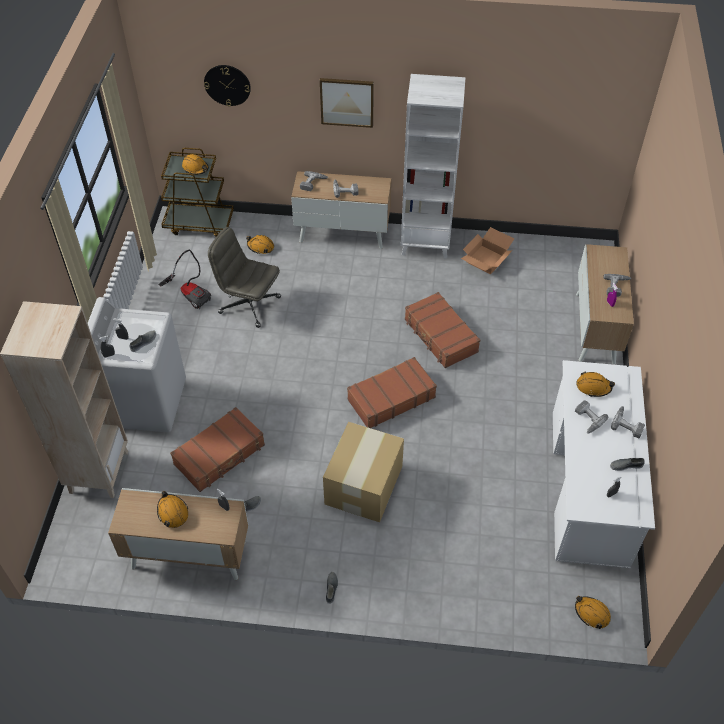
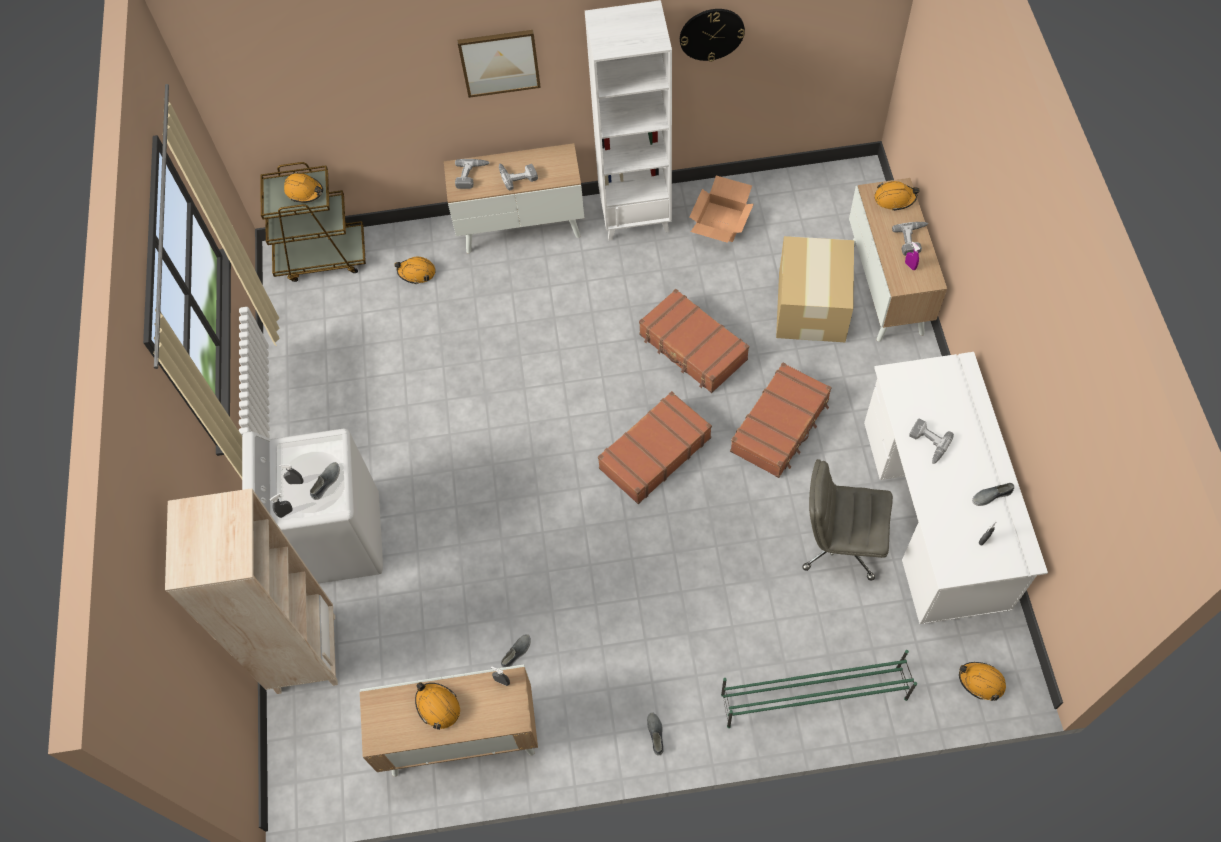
camera: 10 degrees left, 10 degrees up
(191, 293) = (344, 365): vacuum cleaner -> none
(220, 455) = (458, 589): brown suitcase -> brown suitcase (780, 426)
(227, 85) = (326, 74): wall clock -> wall clock (711, 34)
(249, 305) = (428, 363): grey office chair -> grey office chair (839, 543)
(363, 486) = (654, 584): cardboard box -> cardboard box (810, 307)
(458, 591) = (813, 696): none -> green shoe rack
(593, 387) = (923, 395): orange hard hat -> orange hard hat (894, 198)
(628, 424) = (979, 437): power drill -> none

